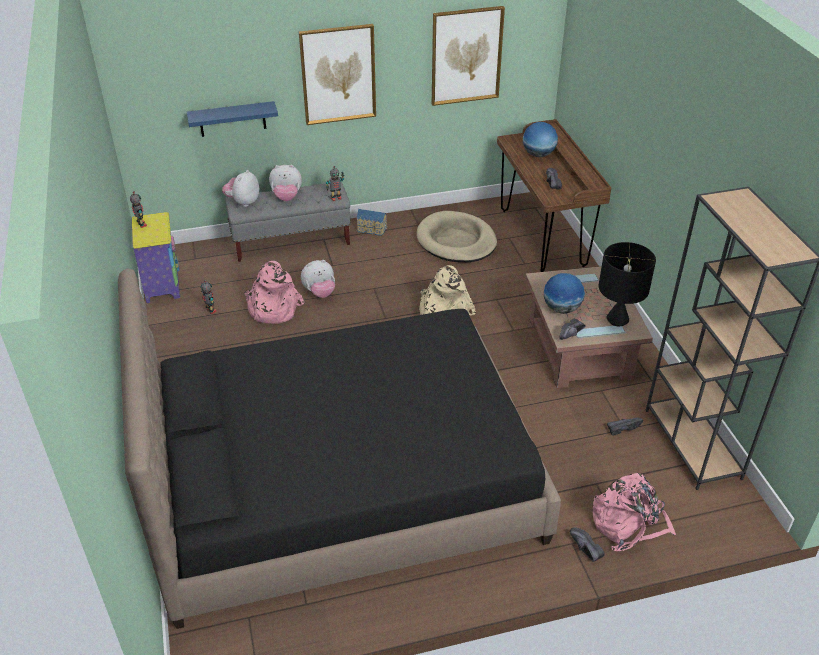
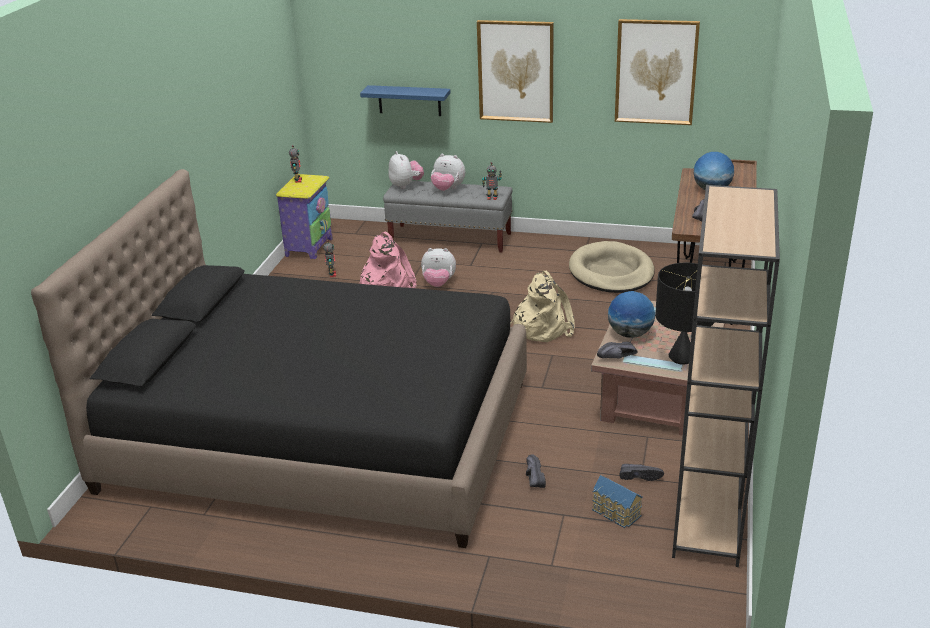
camera: 30 degrees right, 10 degrees down
(243, 202) = (406, 185): plush toy -> plush toy turned 105 degrees clockwise
(372, 229) = (534, 245): toy house -> toy house (615, 513)
(583, 550) = (495, 566): black shoe -> black shoe (532, 478)
(628, 524) = (565, 561): pink backpack -> none

